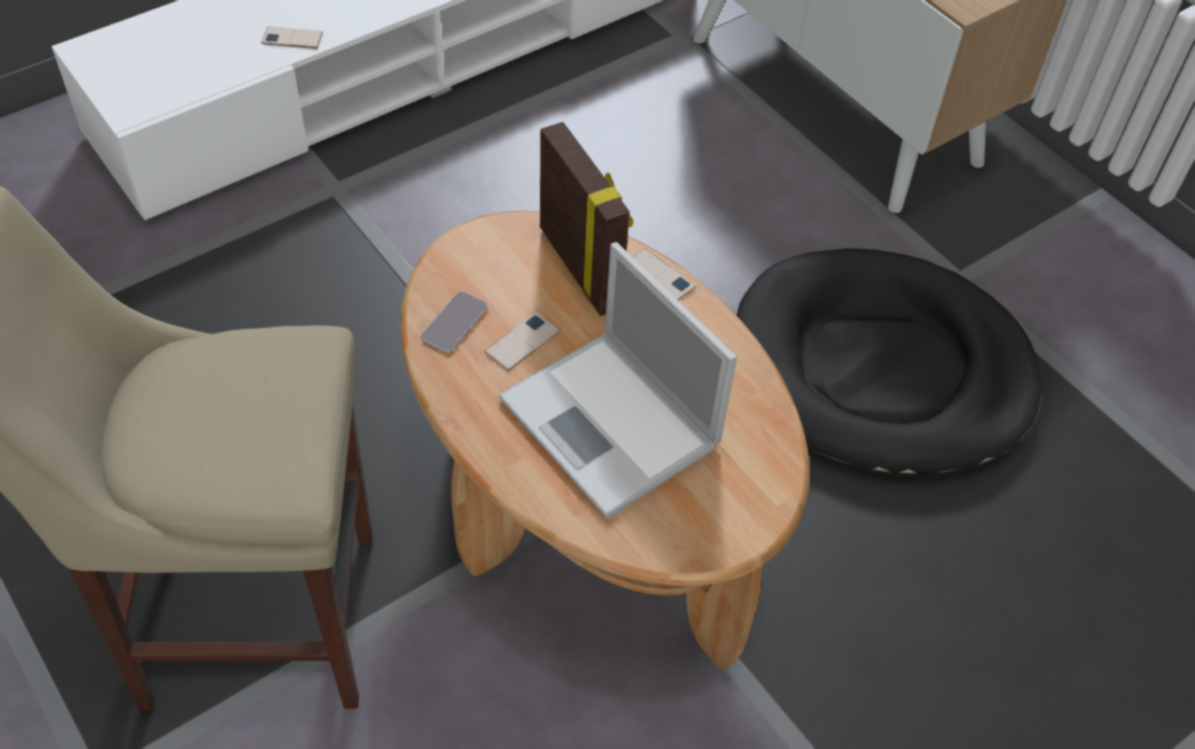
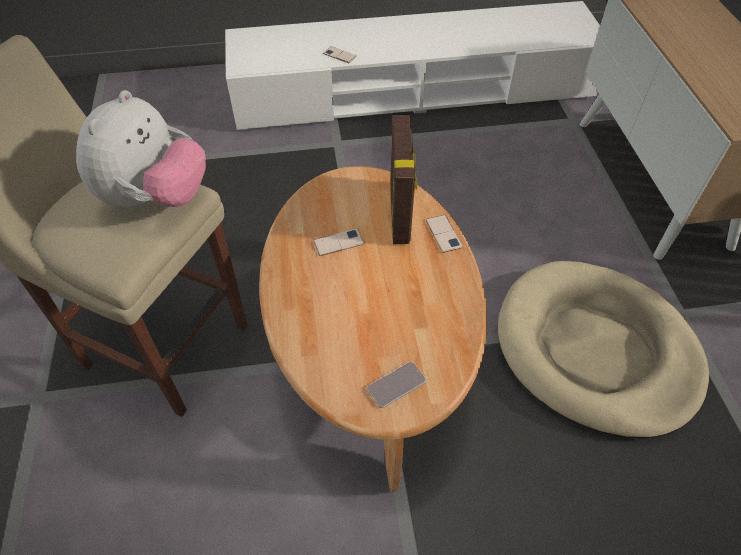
camera: 30 degrees right, 0 degrees up
(273, 368) = (156, 198): none -> plush toy
(454, 323) = (308, 218): phone -> phone (396, 385)
(612, 424) = (359, 310): laptop -> none
(881, 370) = (595, 350): black dog bed -> beige dog bed

